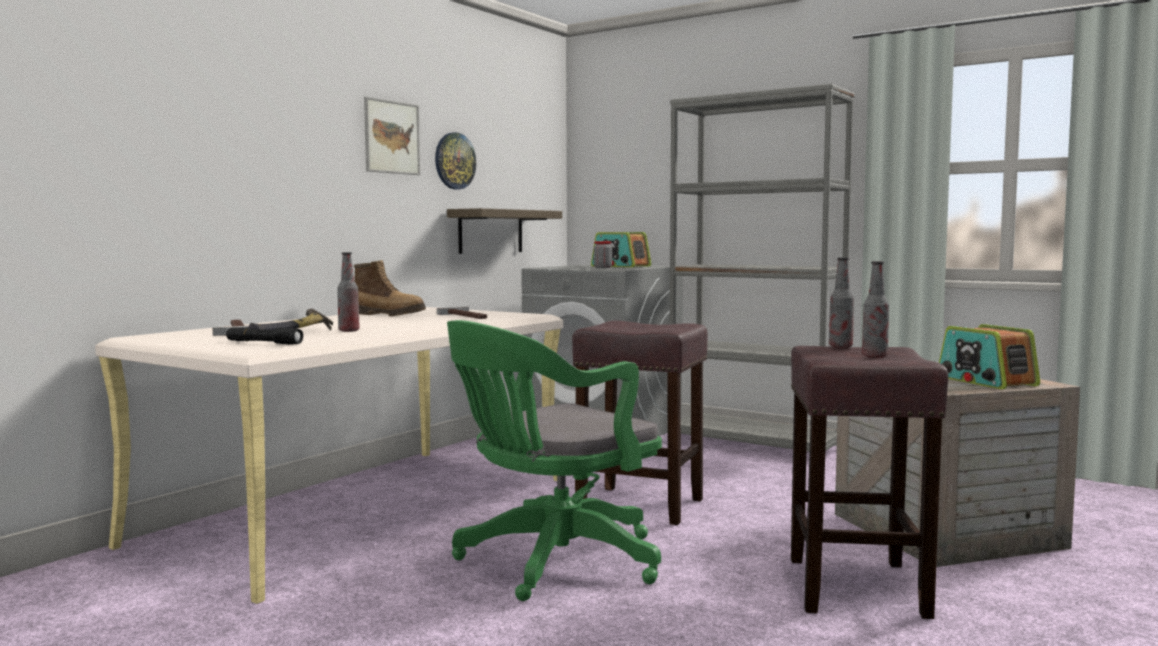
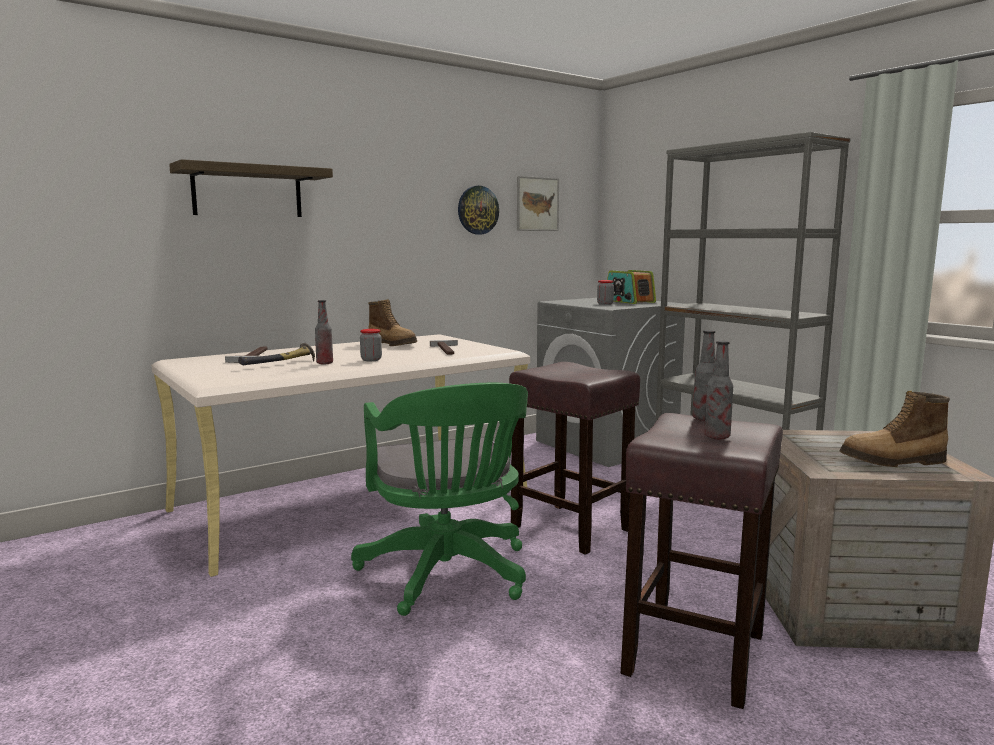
camera: 20 degrees right, 5 degrees up
(264, 343) = (238, 375): black flashlight -> none
(391, 137) = (414, 193): picture -> picture (537, 204)
(399, 326) = (371, 360): none -> jar
(491, 231) = (514, 269): shelf -> shelf (247, 192)
(552, 562) = (448, 576): green office chair -> green office chair turned 90 degrees counterclockwise
(985, 381) = (893, 462): radio -> boot

